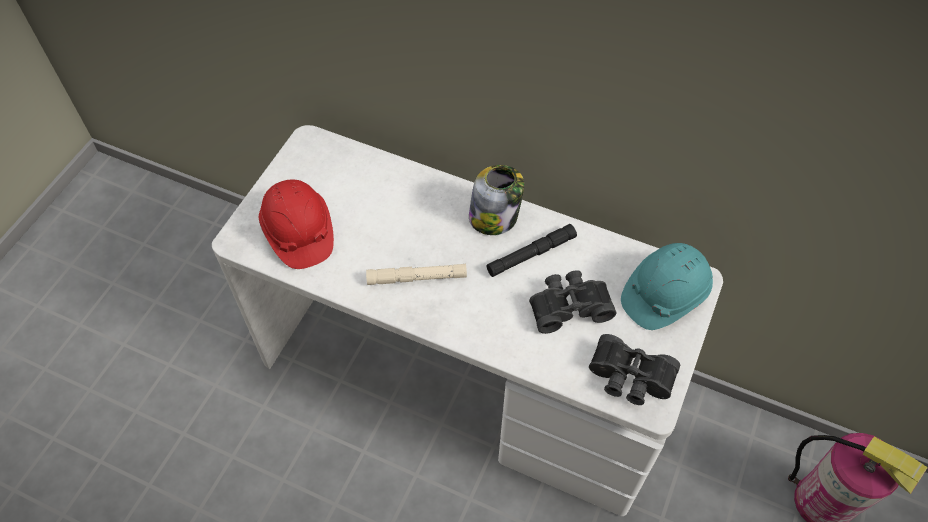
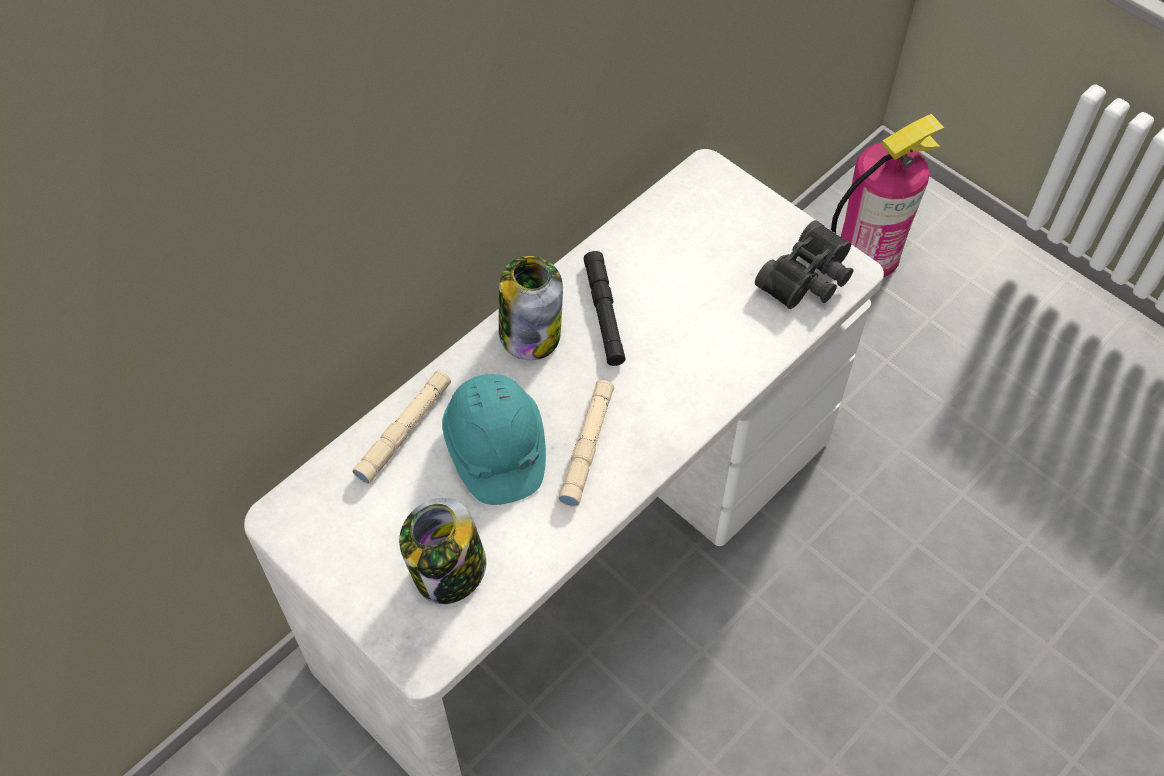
camera: 70 degrees left, 0 degrees up
(298, 233) = (449, 572): red hard hat -> jar
(390, 177) = (404, 431): none -> beige flashlight
(568, 305) = (693, 301): black binoculars -> none
(664, 294) = (713, 208): turquoise hard hat -> turquoise hard hat (495, 449)

